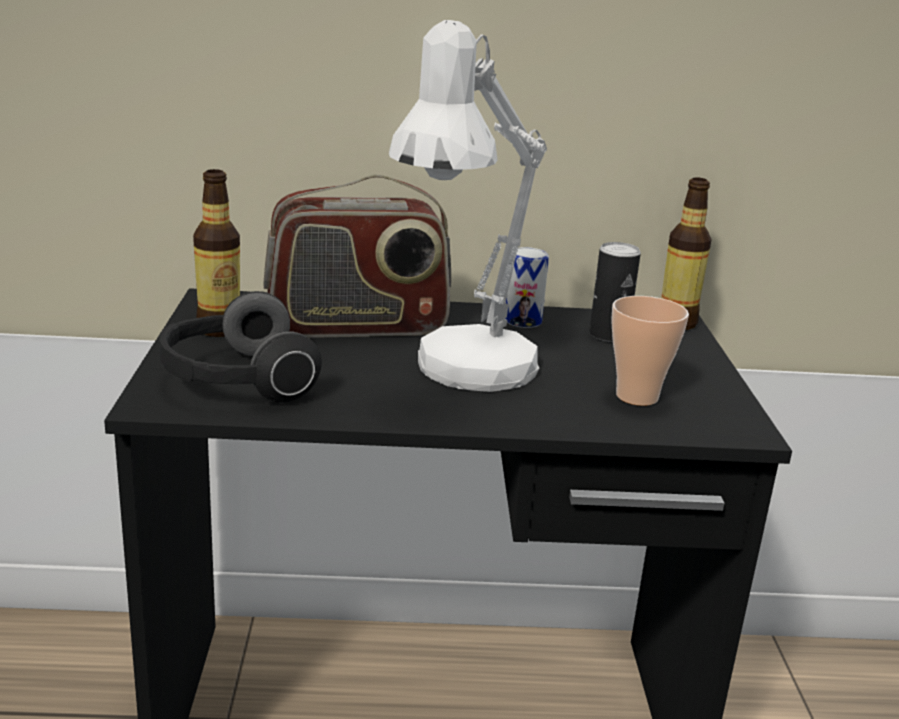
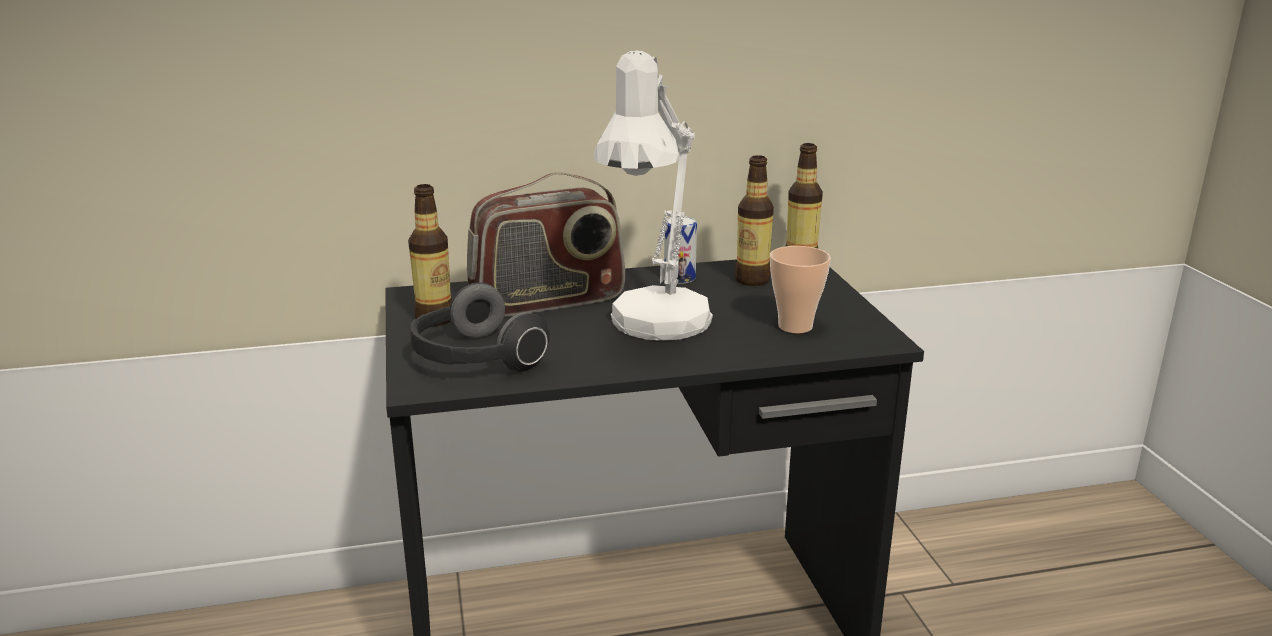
camera: 10 degrees left, 0 degrees up
(608, 335) = (752, 280): can -> bottle

